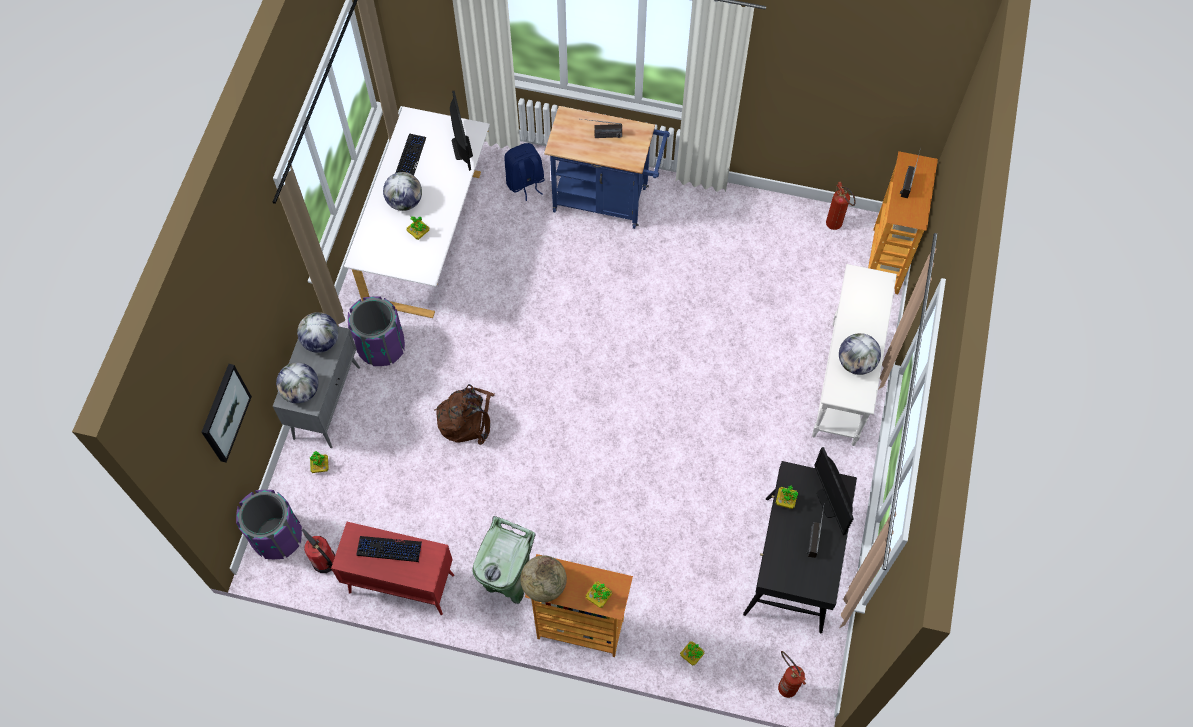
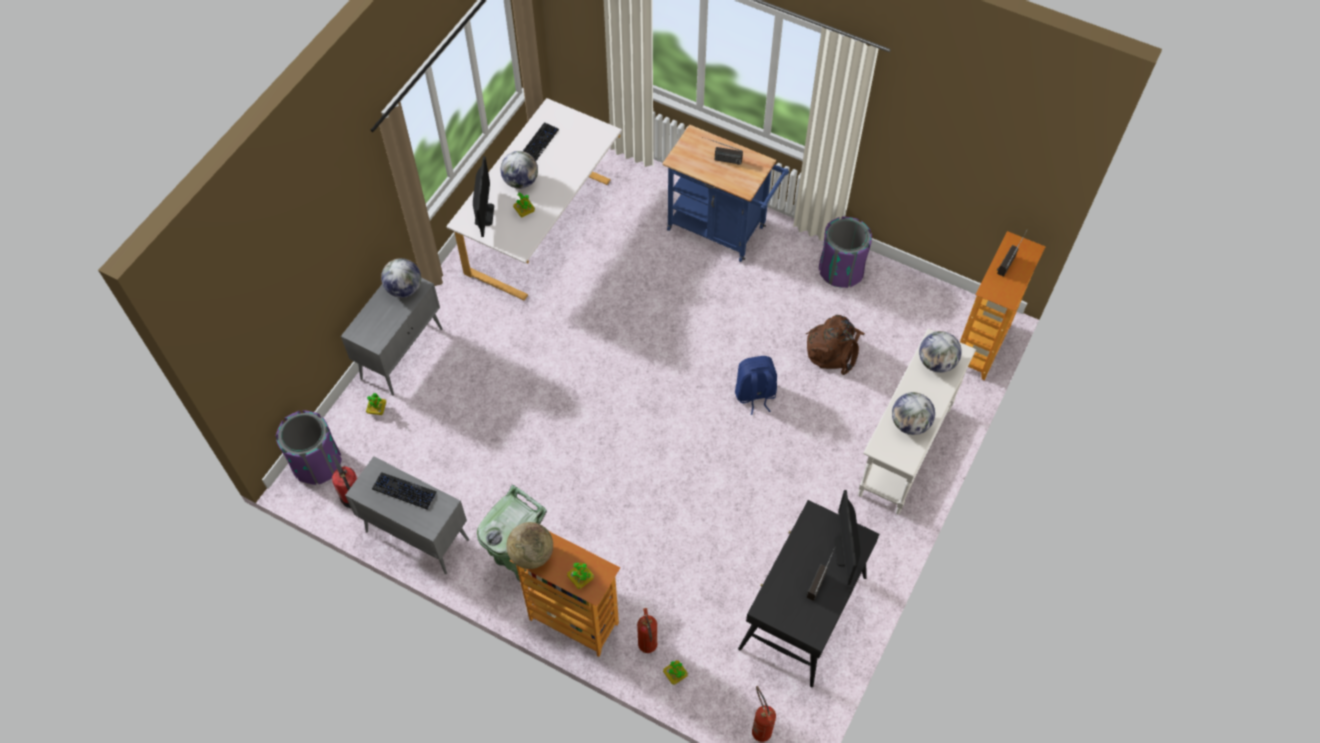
camera: 15 degrees right, 5 degrees down
(224, 413) = (281, 320): picture -> none
(301, 391) = (371, 329): globe -> globe (936, 362)
(381, 346) = (468, 314): purple trash can -> purple trash can (841, 270)
(400, 583) = (416, 535): red cabinet -> grey cabinet
(462, 148) = (589, 145): monitor -> monitor (484, 214)
(466, 418) = (526, 398): brown backpack -> brown backpack (833, 349)
(525, 182) = (649, 198): blue backpack -> blue backpack (755, 394)
(785, 500) = (800, 538): potted plant -> none
(836, 226) = (940, 303): fire extinguisher -> fire extinguisher (648, 649)

